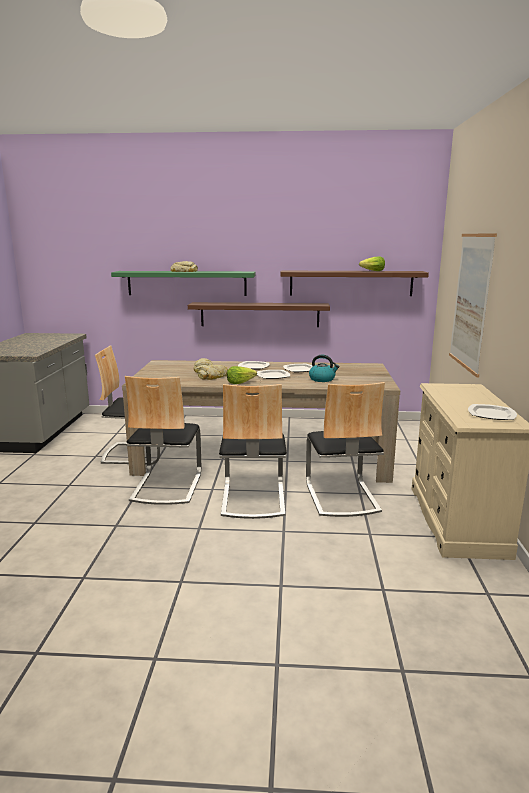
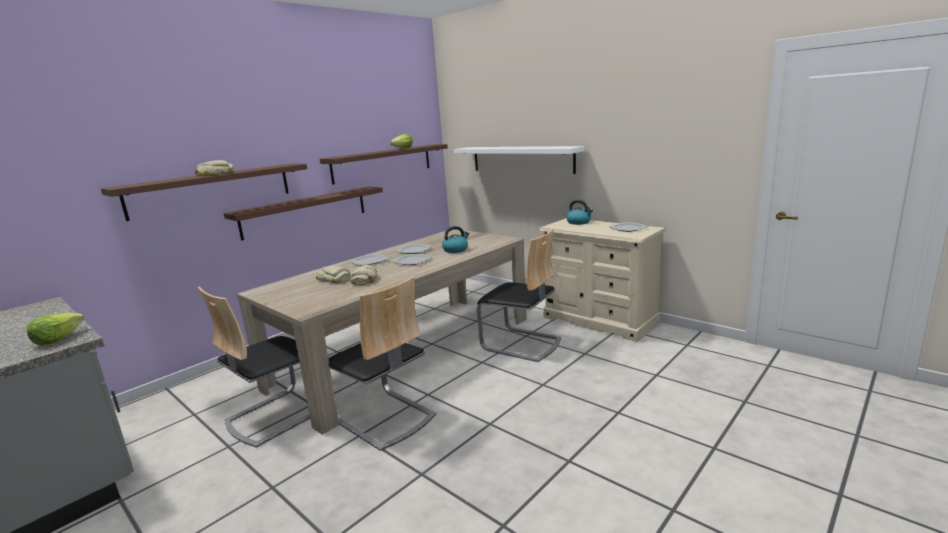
camera: 50 degrees left, 0 degrees up
(187, 283) = (212, 190): green shelf -> brown shelf
(240, 382) = (407, 274): lettuce -> lettuce (58, 339)
(252, 498) = (473, 380): chair -> none
(471, 302) = (521, 159): picture -> white shelf
(472, 392) = (579, 222): none -> kettle

